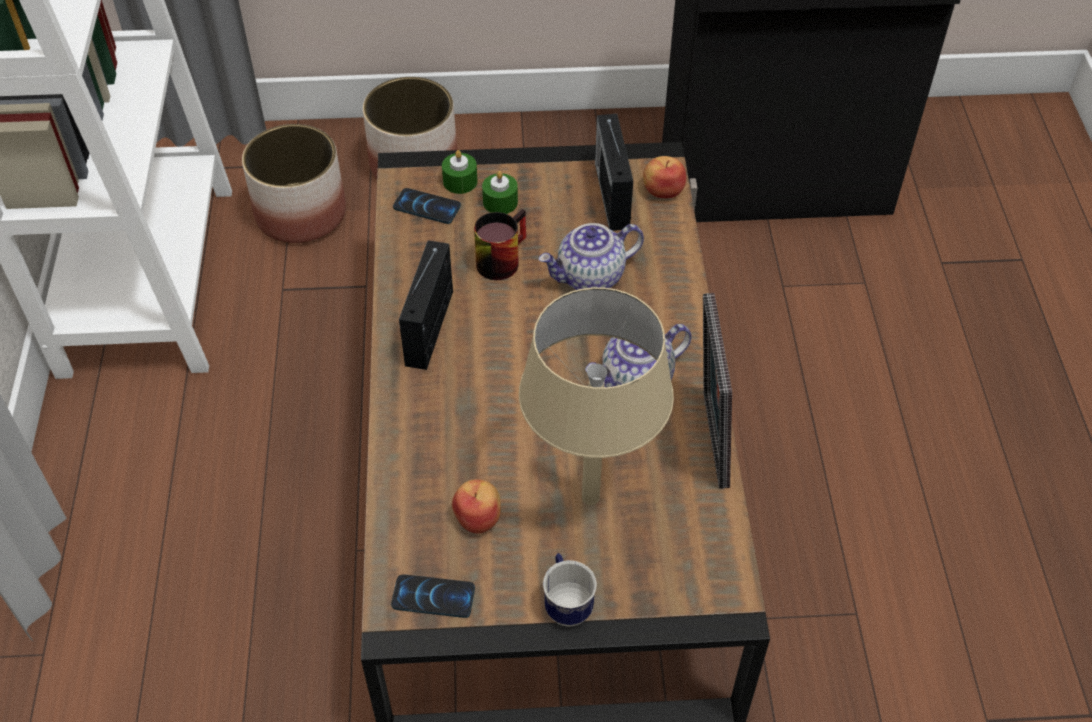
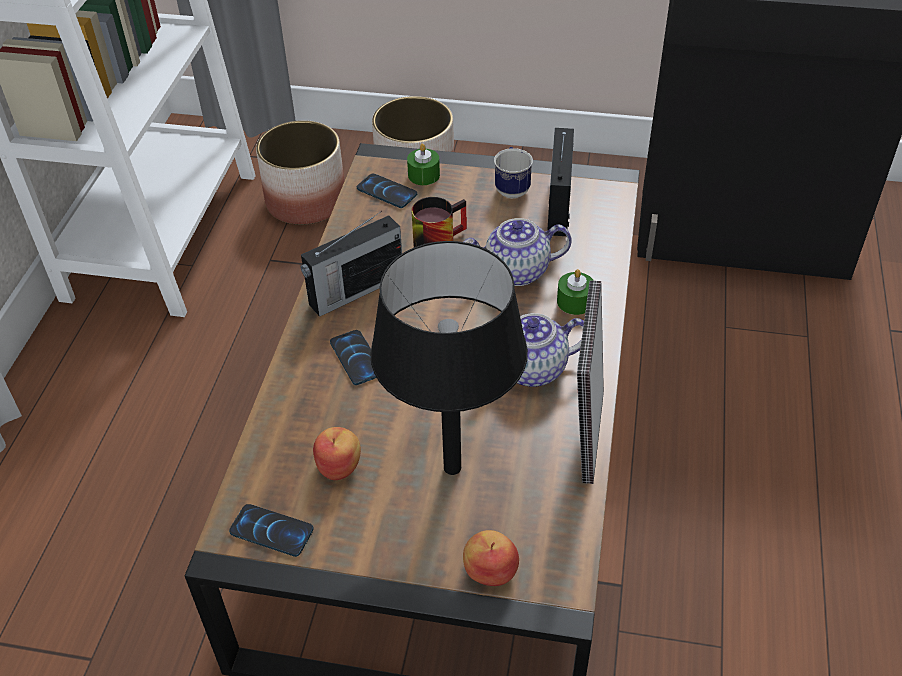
camera: 15 degrees right, 5 degrees down
(430, 326) = (354, 291): radio -> radio turned 150 degrees counterclockwise
(457, 400) = (356, 358): none -> phone
(500, 202) = (454, 197): green candle -> green candle (575, 301)
(566, 603) = (396, 562): mug -> mug (512, 188)
(591, 497) = (453, 468): beige table lamp -> black table lamp
(663, 190) = (609, 208): apple -> apple (490, 570)

